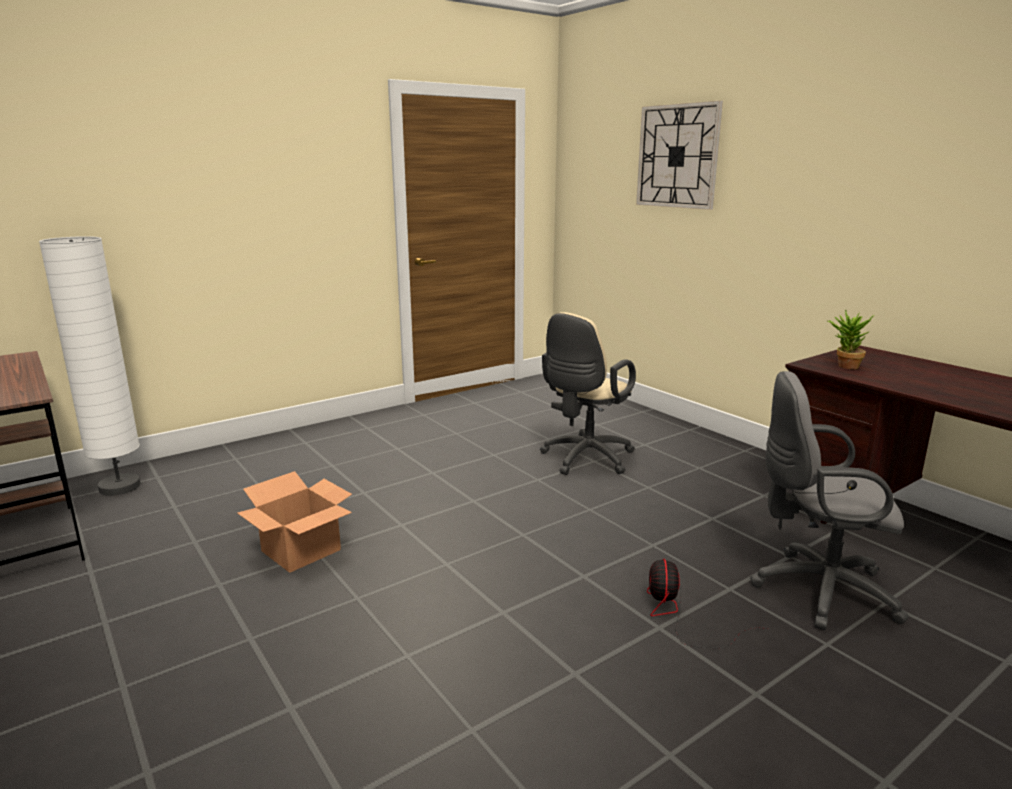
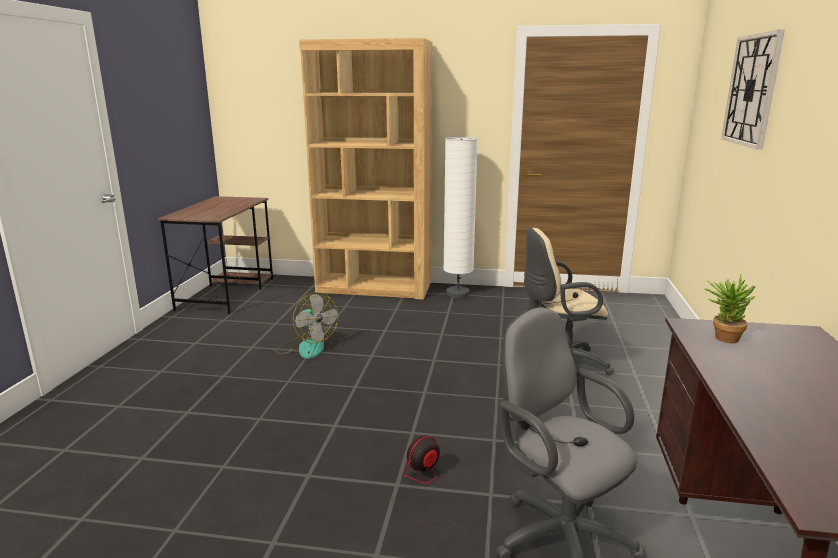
camera: 45 degrees right, 0 degrees up
(119, 487) = (291, 286): white floor lamp -> white floor lamp (457, 293)
(256, 450) = (374, 288): none -> brown bookcase
(302, 550) = (306, 347): cardboard box -> fan

